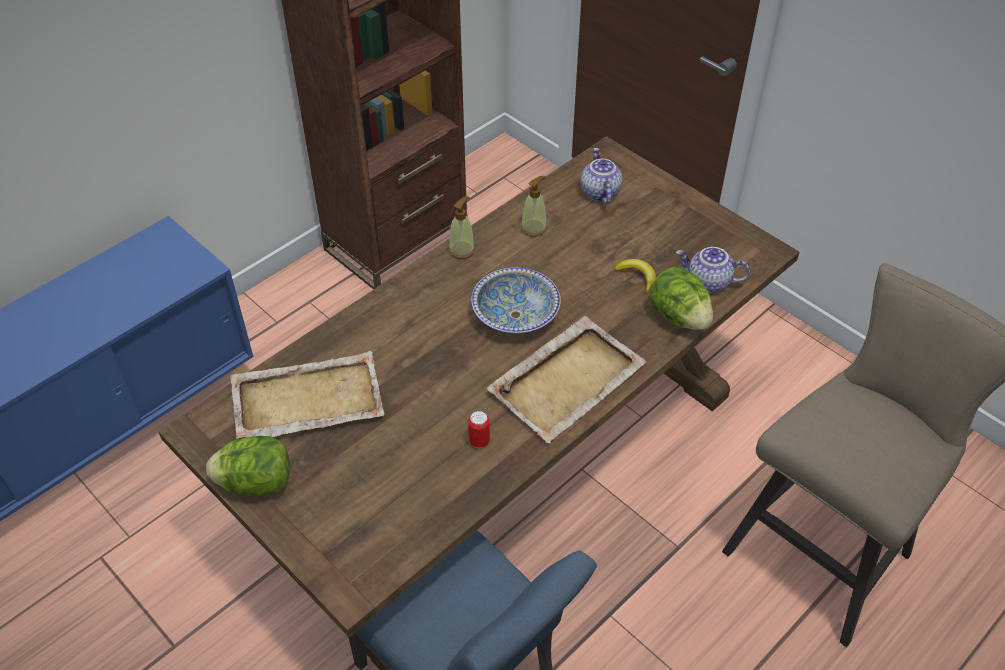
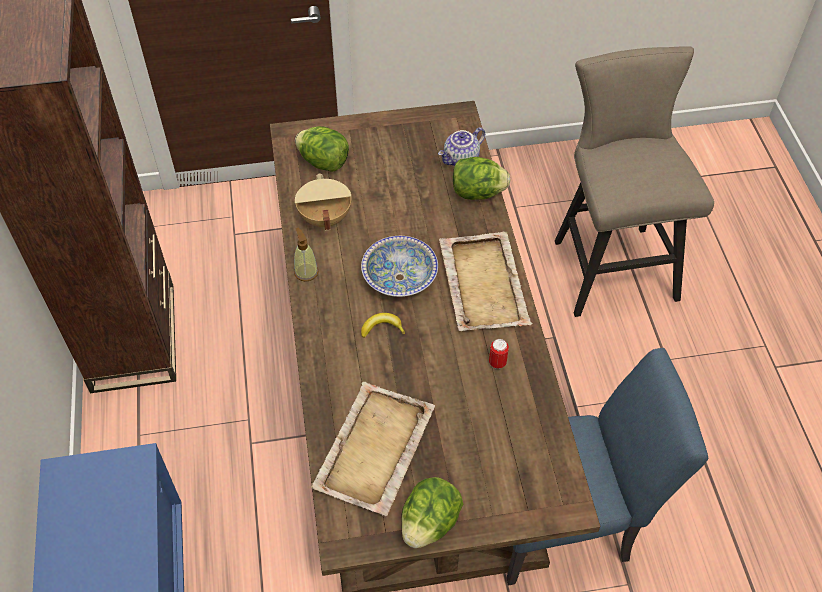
camera: 55 degrees left, 5 degrees up
(534, 228) = (324, 218): soap dispenser -> beige cooking pot
(599, 192) = (323, 162): teapot -> lettuce
(637, 276) = (423, 191): banana -> banana (382, 328)

